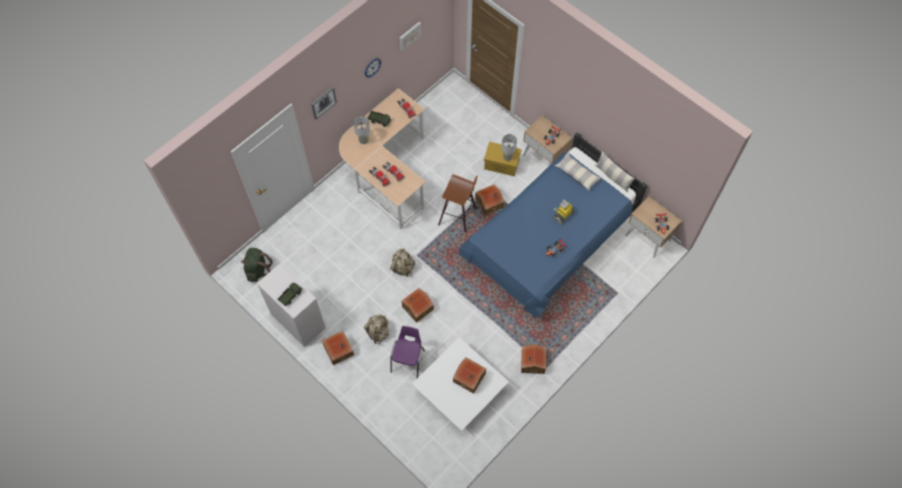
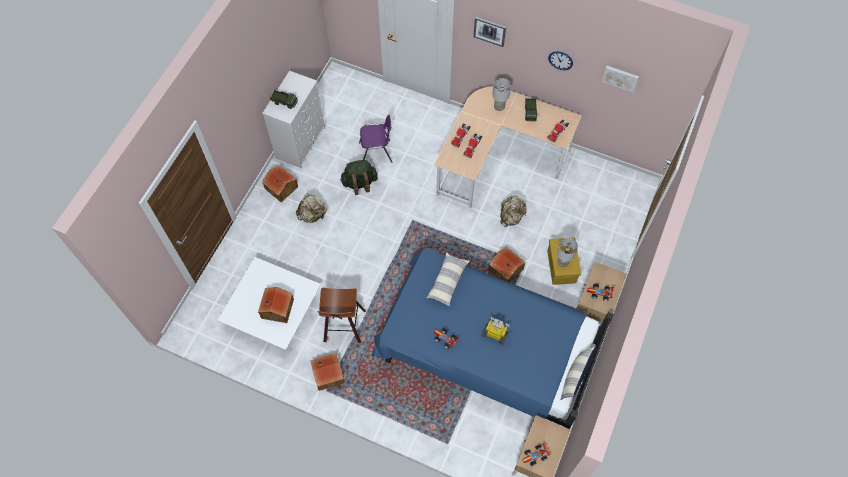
camera: 70 degrees right, 0 degrees up
(257, 269) = (342, 90): green backpack -> green backpack (360, 183)
(403, 267) = (393, 212): beige backpack -> beige backpack (511, 217)
(408, 360) = (291, 252): purple chair -> purple chair (376, 153)
(417, 308) = (352, 241): toy house -> none
(459, 215) = (477, 244): stool -> stool (343, 327)
(577, 174) = (558, 334): pillow -> pillow (447, 281)

